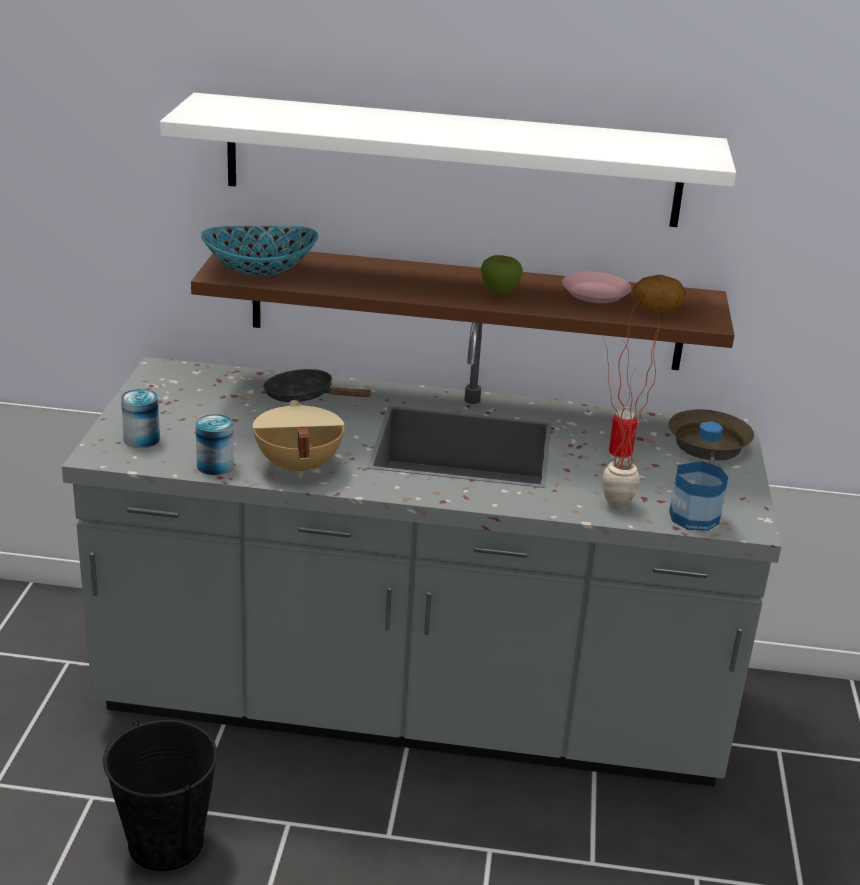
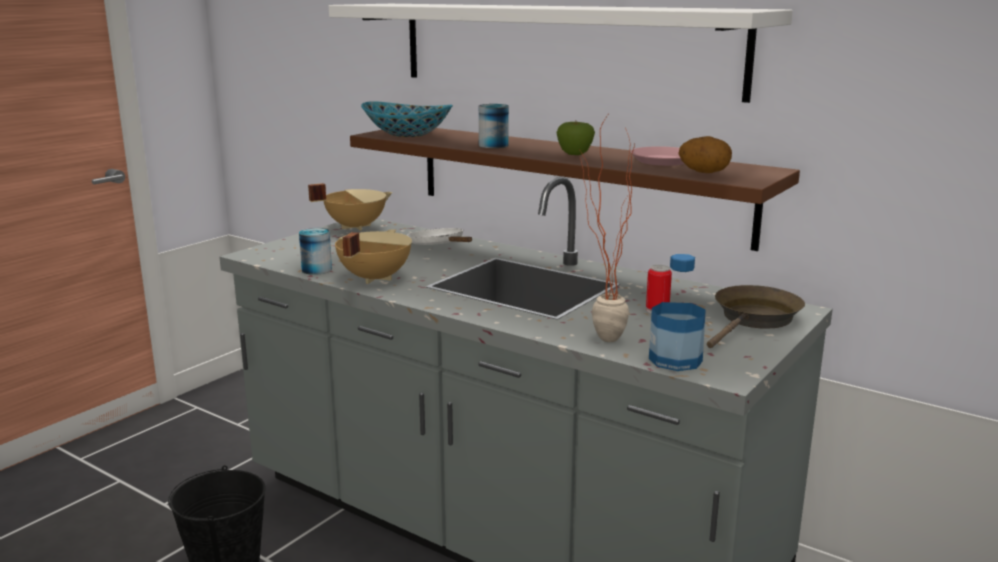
camera: 30 degrees right, 10 degrees down
(142, 439) = (291, 251): can -> can (493, 145)
(166, 380) = (355, 226): none -> beige cooking pot
(305, 397) = (439, 245): black frying pan -> white frying pan

